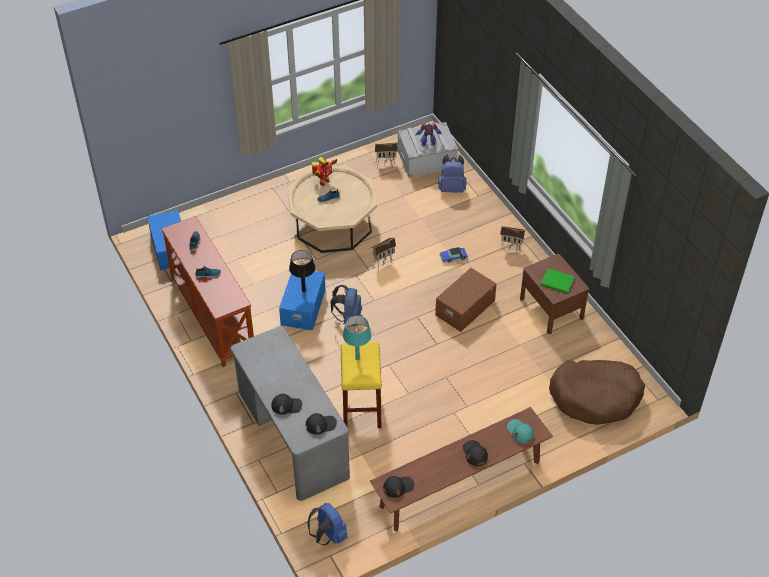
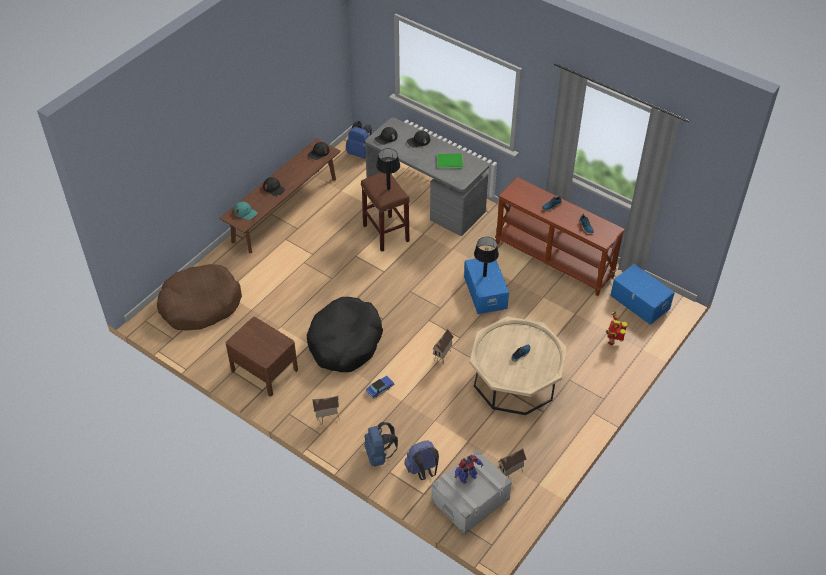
camera: 155 degrees right, 0 degrees up
(323, 182) = (539, 370): toy robot -> toy robot (613, 340)
(348, 318) = (441, 296): blue backpack -> blue backpack (379, 455)
(357, 359) = (388, 188): turquoise table lamp -> black table lamp
(362, 409) = (385, 233): yellow stool -> brown stool
(464, 307) = (345, 342): brown storage box -> black dog bed
(558, 282) = (256, 338): green book -> green book (449, 161)

